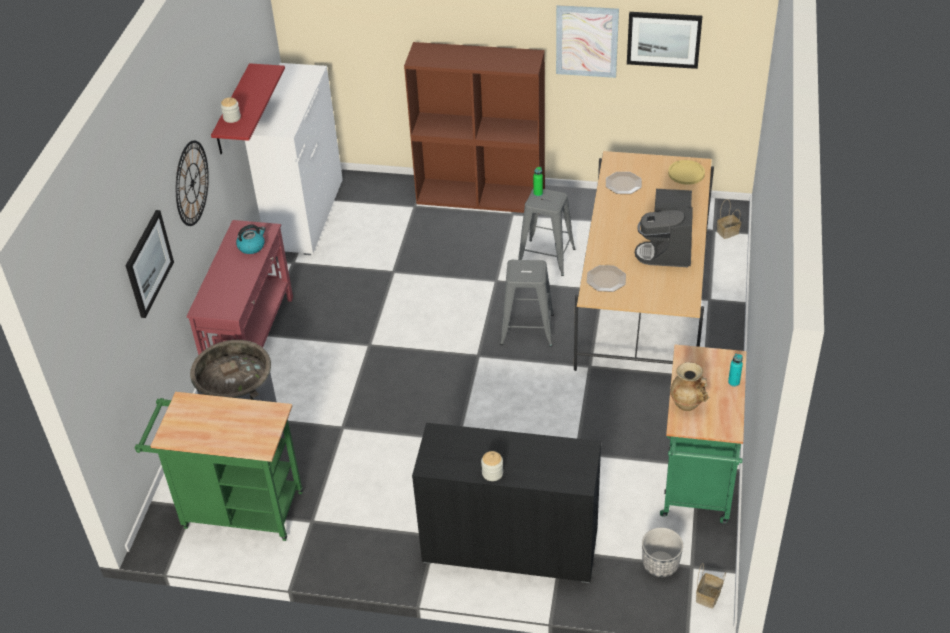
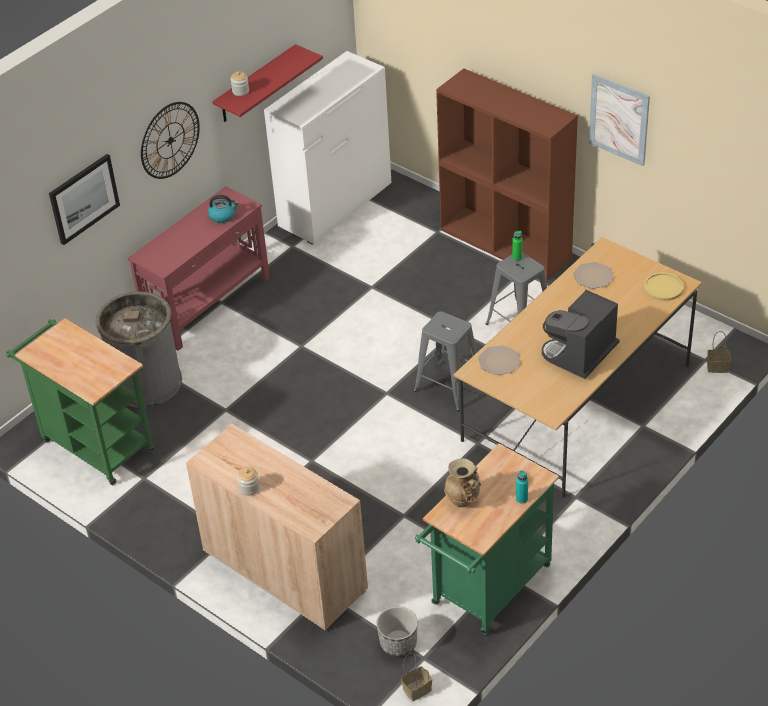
camera: 30 degrees right, 0 degrees up
(510, 546) = (284, 570): black cabinet -> beige cabinet
(664, 39) = (690, 141): picture -> none

